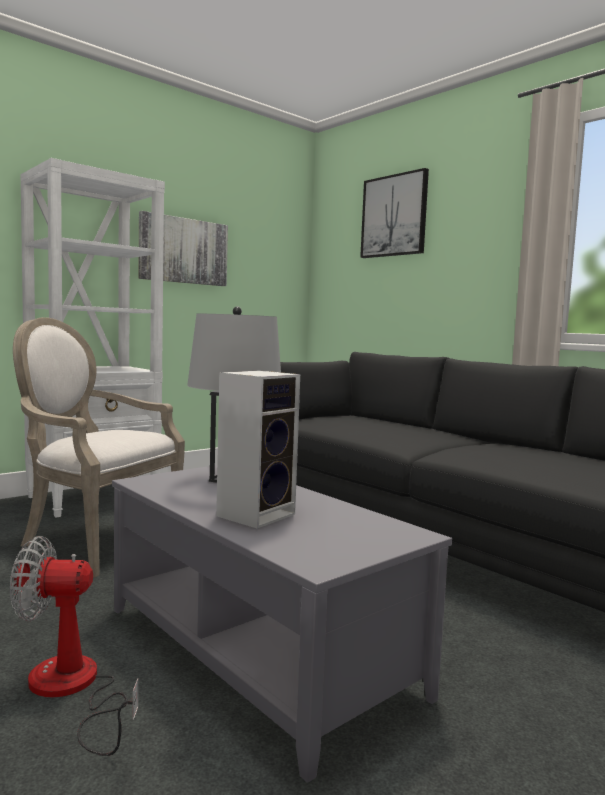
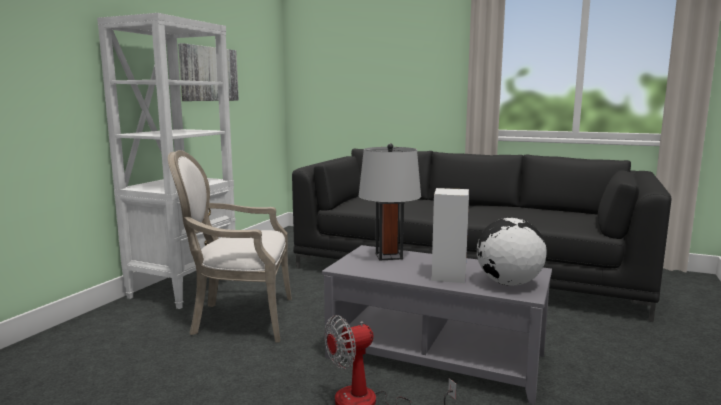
camera: 25 degrees left, 5 degrees up
(324, 542) = (508, 283): none -> globe
(394, 216) = (362, 43): picture -> none

